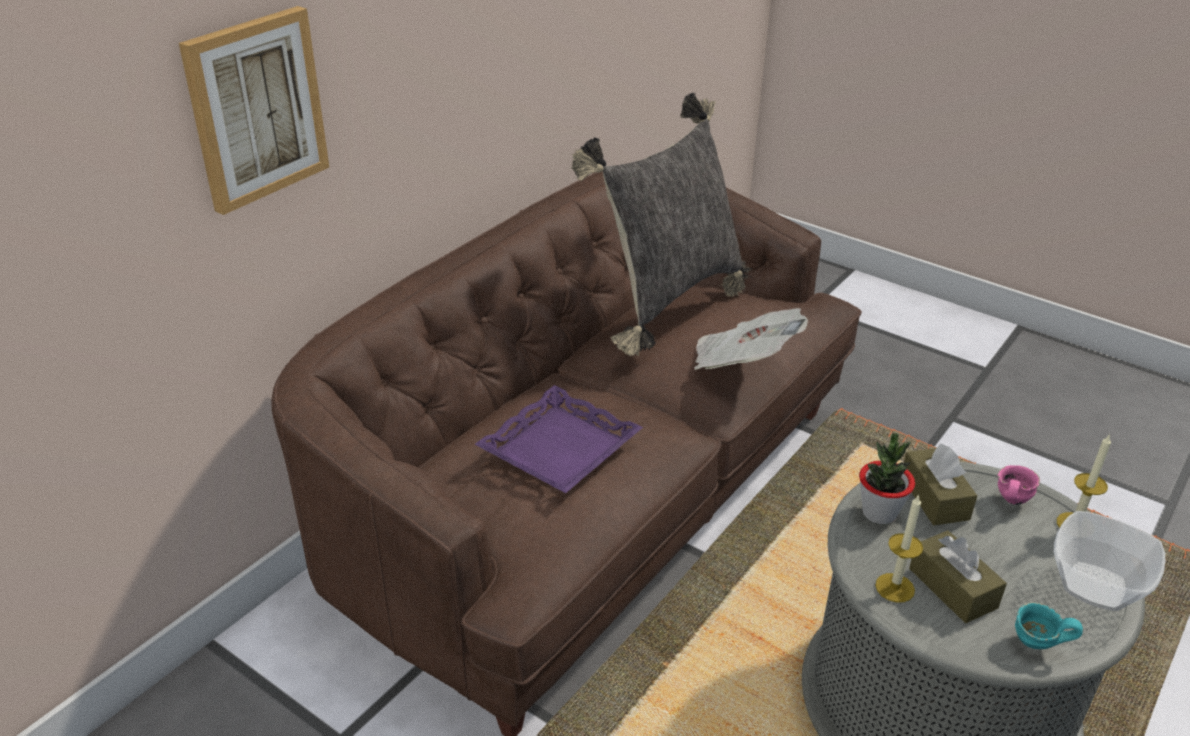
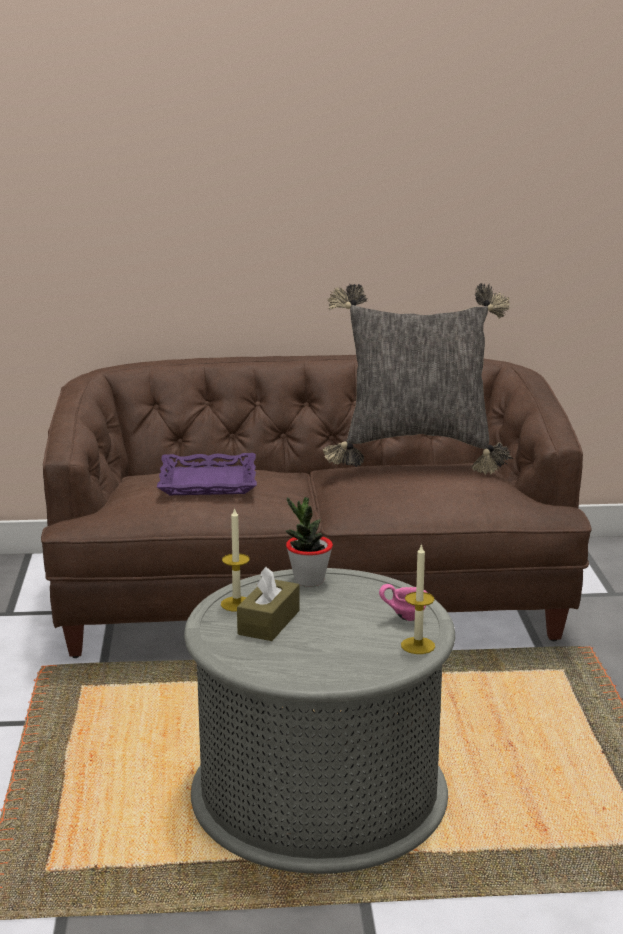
camera: 50 degrees right, 15 degrees down
(256, 108) = (125, 197): picture -> none
(743, 363) = (400, 497): newspaper -> none
(934, 497) = (360, 592): brown tissue box -> none
(1037, 646) = (249, 660): turquoise mug -> none
(1096, 588) = (351, 668): bowl -> none

